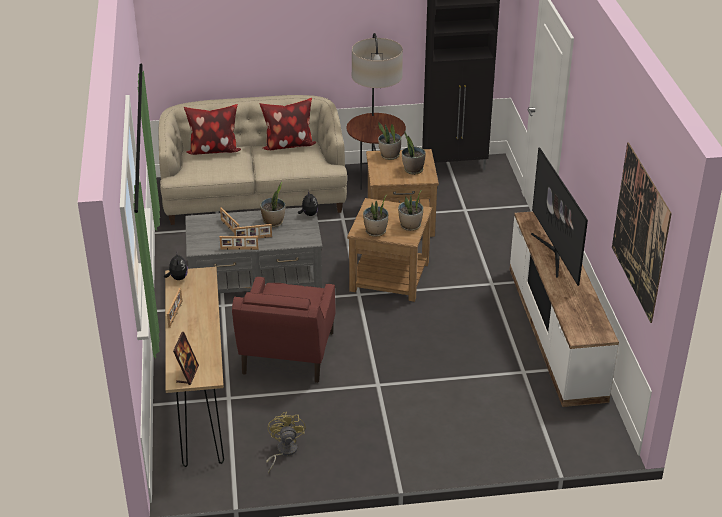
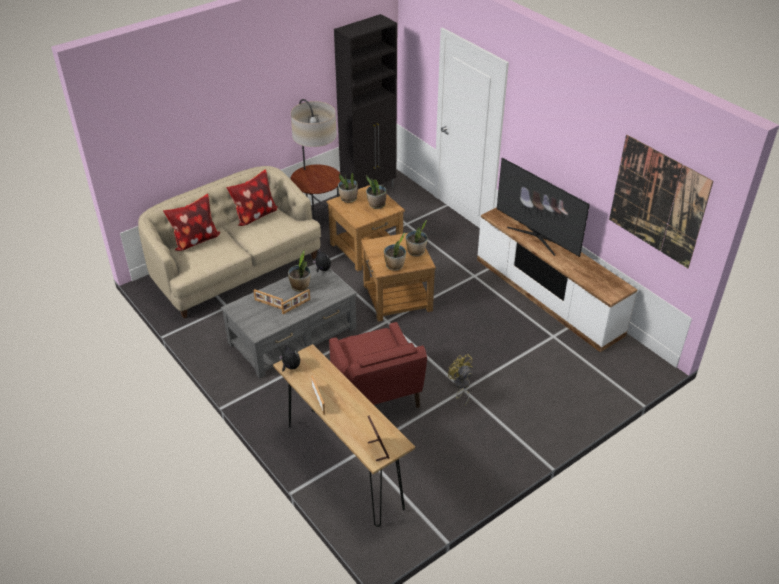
camera: 30 degrees left, 5 degrees up
(239, 249) = (293, 320): picture frame -> none
(283, 451) = (442, 476): yellow fan -> yellow fan (461, 386)

